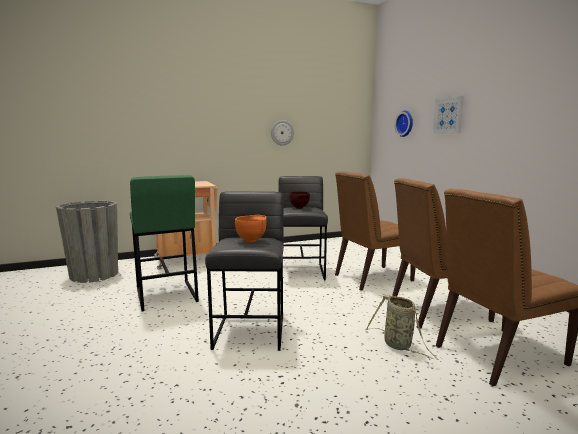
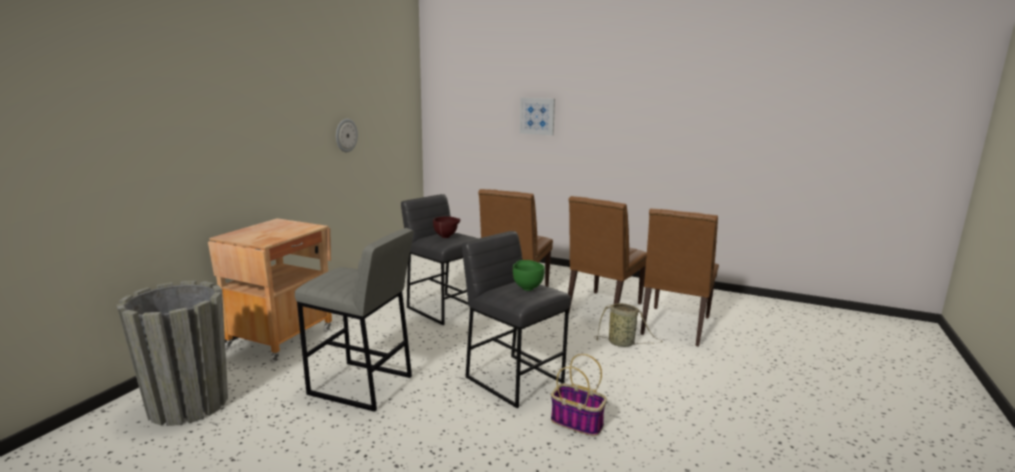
camera: 45 degrees left, 5 degrees up
(166, 296) = (362, 385): green stool -> grey stool
(226, 384) = (578, 422): none -> basket
(252, 240) = (527, 288): orange bowl -> green bowl
(405, 123) = (478, 118): wall clock -> none

